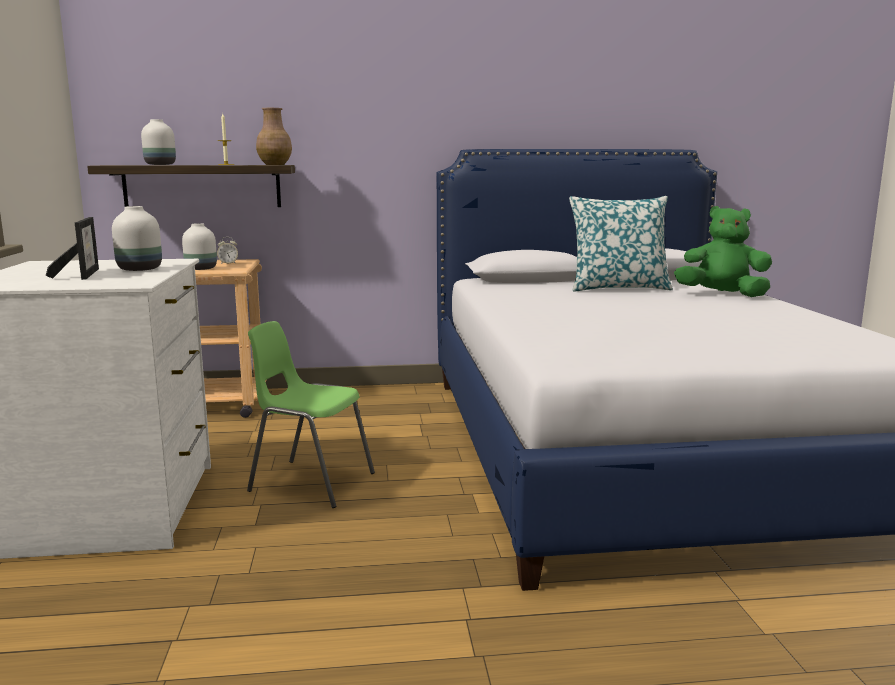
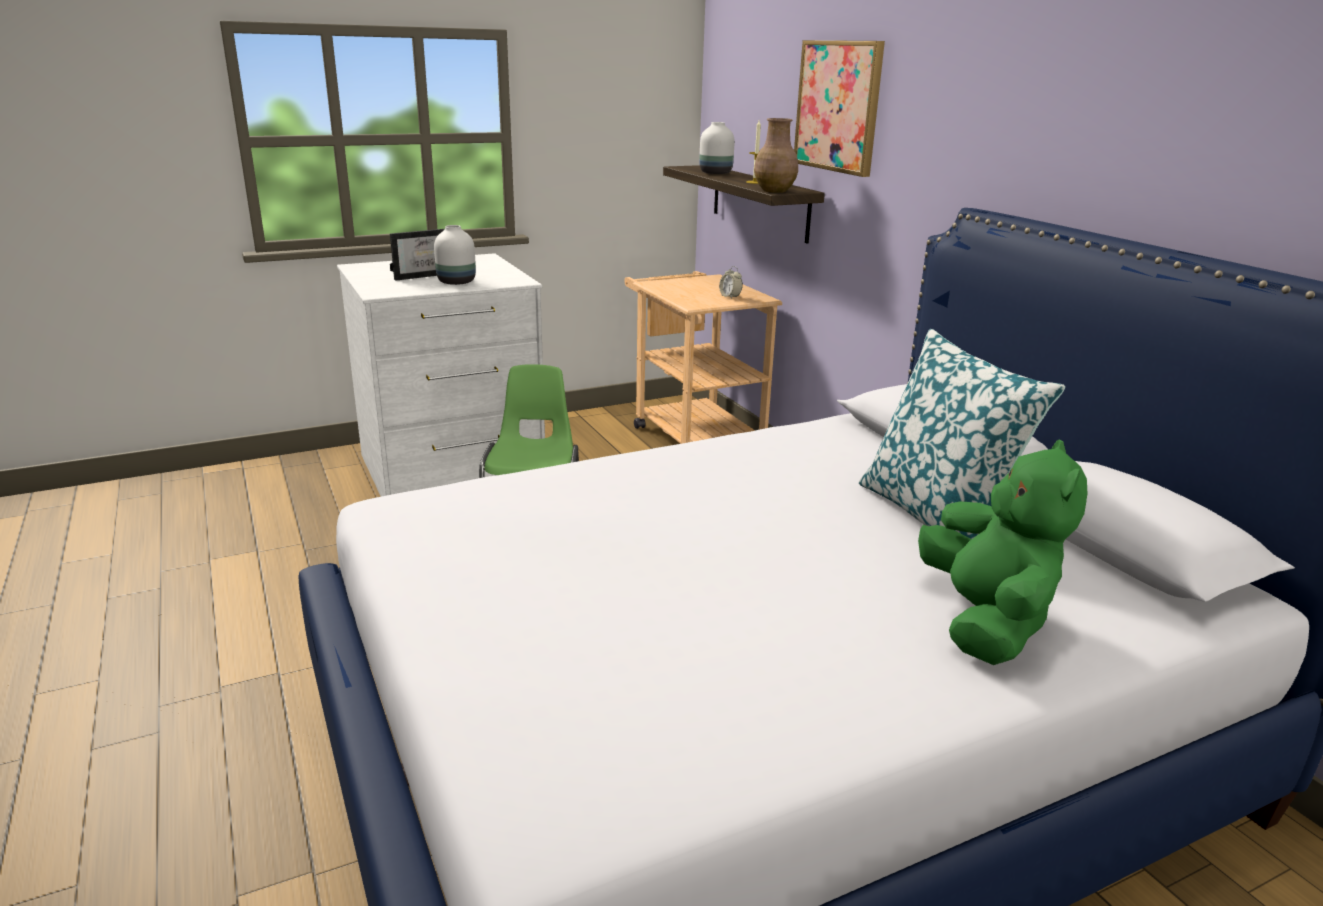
camera: 70 degrees right, 10 degrees up
(200, 269) = (684, 295): white vase -> none
(299, 100) = (838, 106): none -> picture

